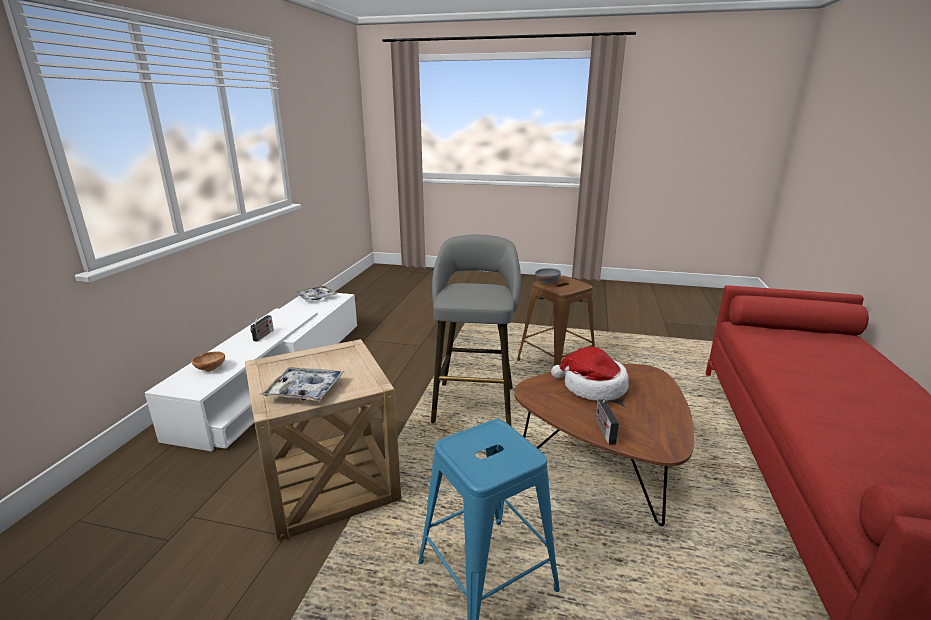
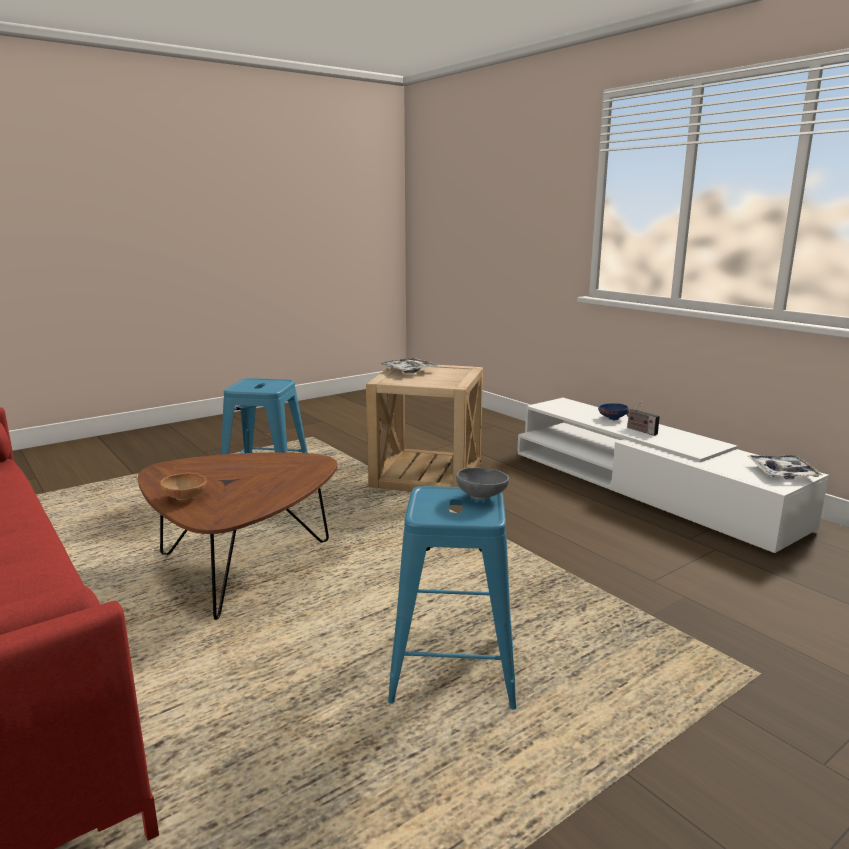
camera: 130 degrees right, 5 degrees down
(211, 368) = (581, 411): brown bowl -> brown bowl (185, 498)
(230, 352) = (611, 418): none -> blue bowl
(474, 401) = (447, 558): grey stool -> none
(556, 363) = (454, 667): brown stool -> blue stool
(592, 387) = (265, 482): hat -> none
(603, 430) = (222, 460): radio -> none

